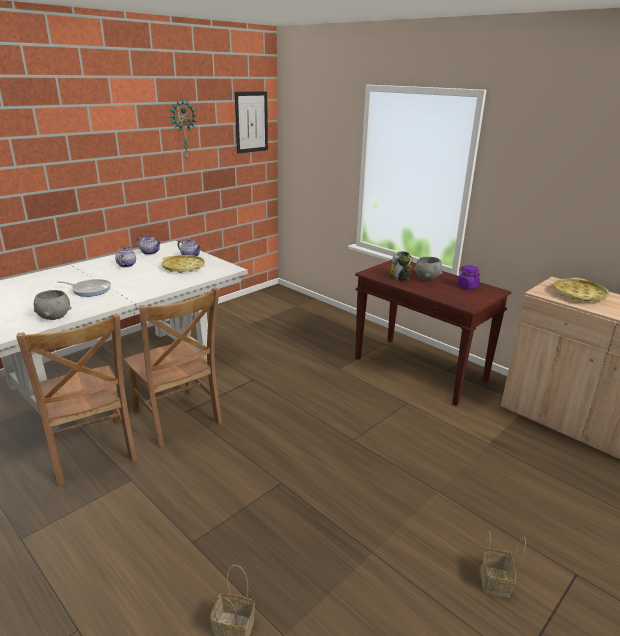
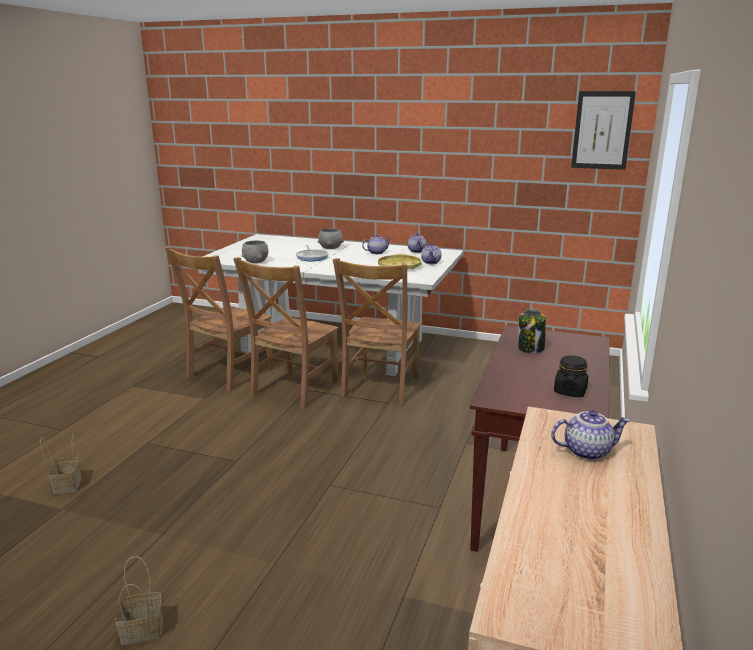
camera: 65 degrees right, 5 degrees down
(183, 129) = (497, 132): wall clock -> none
(225, 376) = (379, 388): none -> brown chair
(427, 278) = (557, 363): grey bowl -> grey bowl (330, 248)
(467, 286) = (570, 391): purple jar -> black jar
(578, 294) = (587, 451): yellow tray -> teapot

